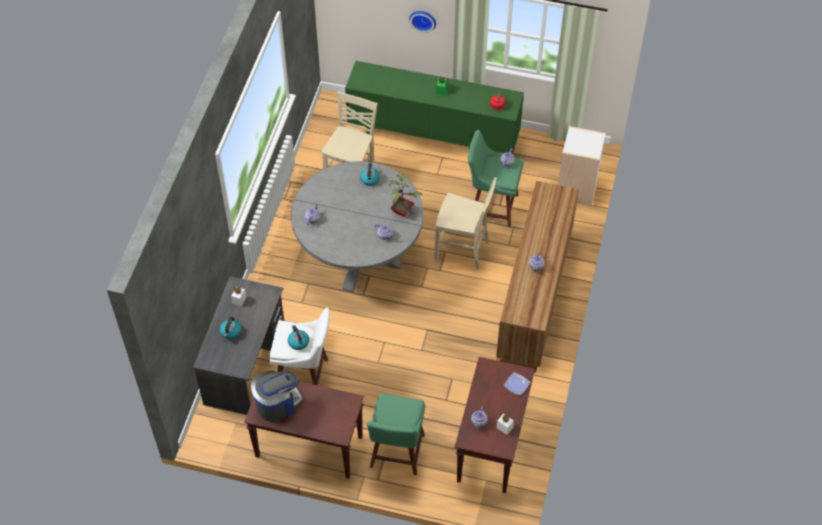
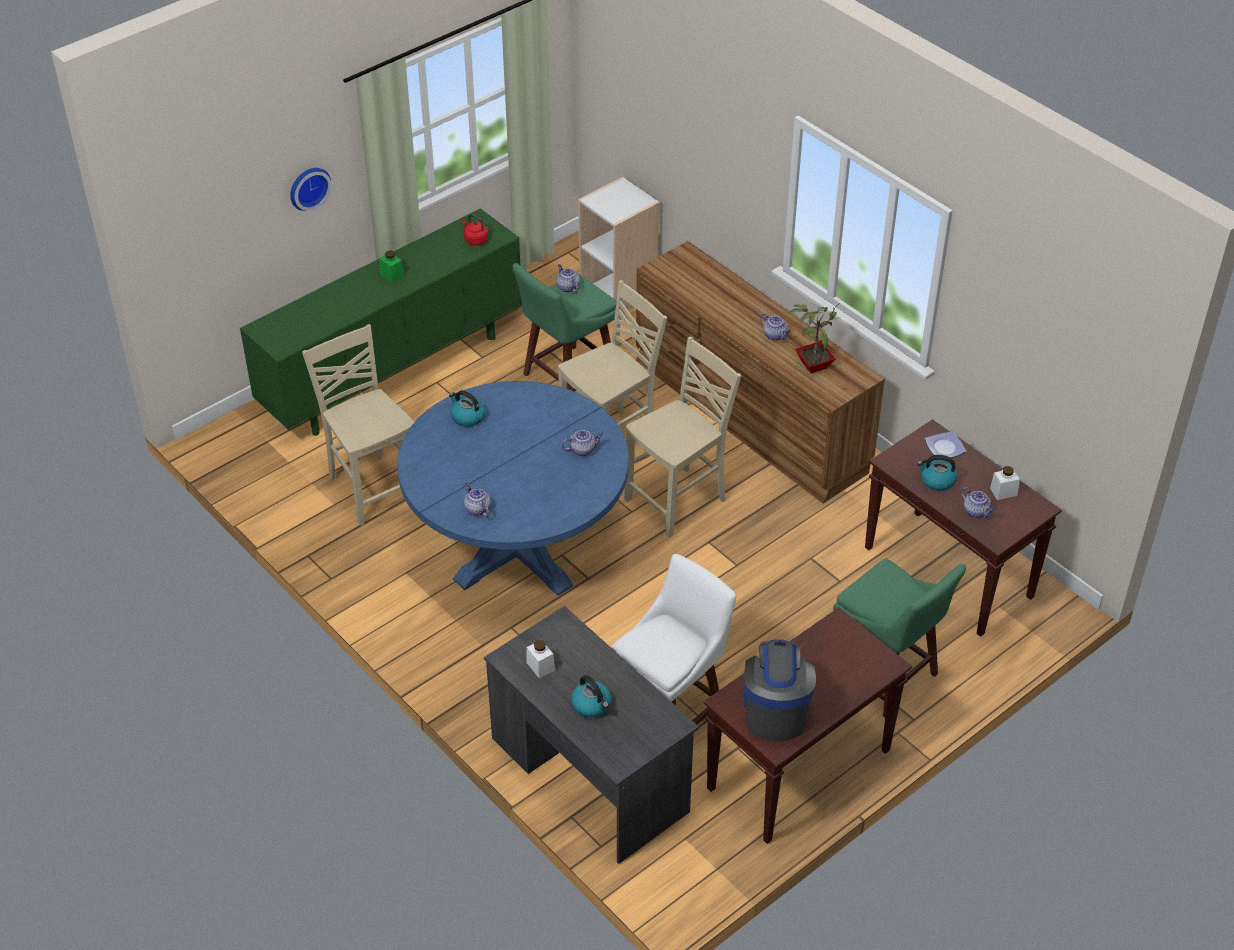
camera: 55 degrees left, 10 degrees down
(298, 342) = (673, 640): kettle -> kettle (937, 481)
(359, 256) = (518, 548): grey dining table -> blue dining table
(403, 210) = (558, 411): potted plant -> potted plant (813, 365)
(445, 301) = (678, 501): none -> beige chair

